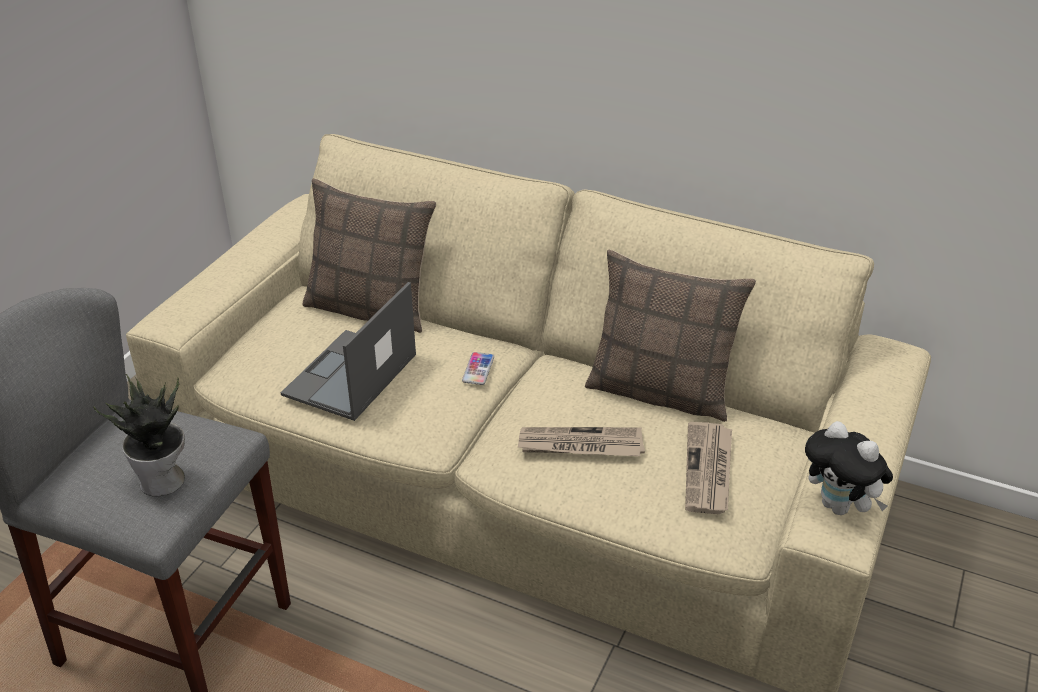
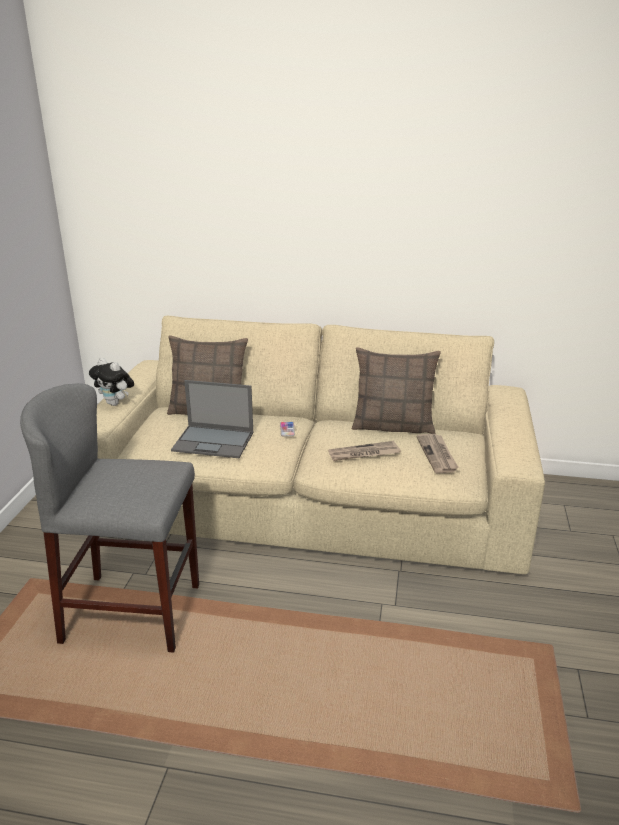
camera: 15 degrees left, 10 degrees down
(164, 481) = (146, 488): potted plant -> none
(350, 376) = (214, 441): laptop -> laptop turned 90 degrees counterclockwise
(840, 507) = (517, 454): plush toy -> plush toy (115, 403)

